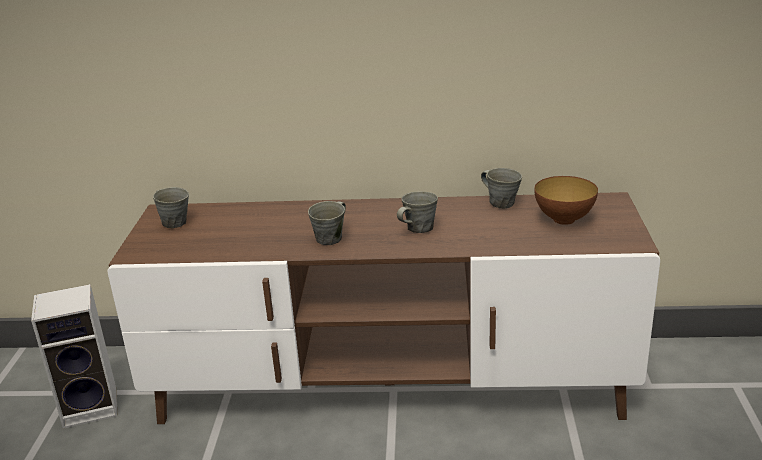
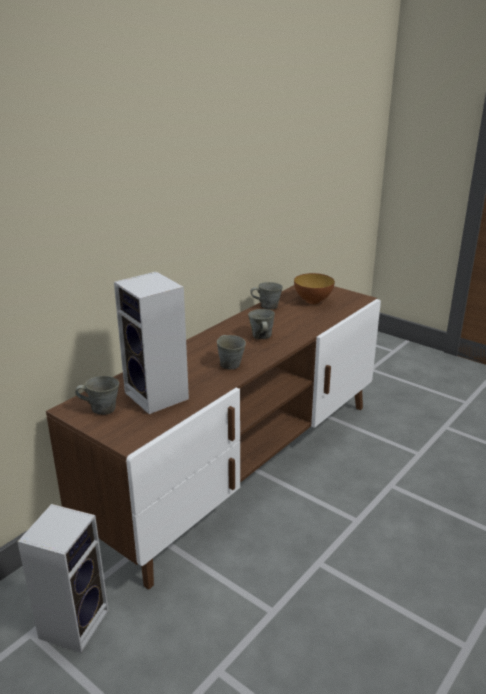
camera: 55 degrees left, 0 degrees up
(223, 234) = (159, 396): none -> speaker

